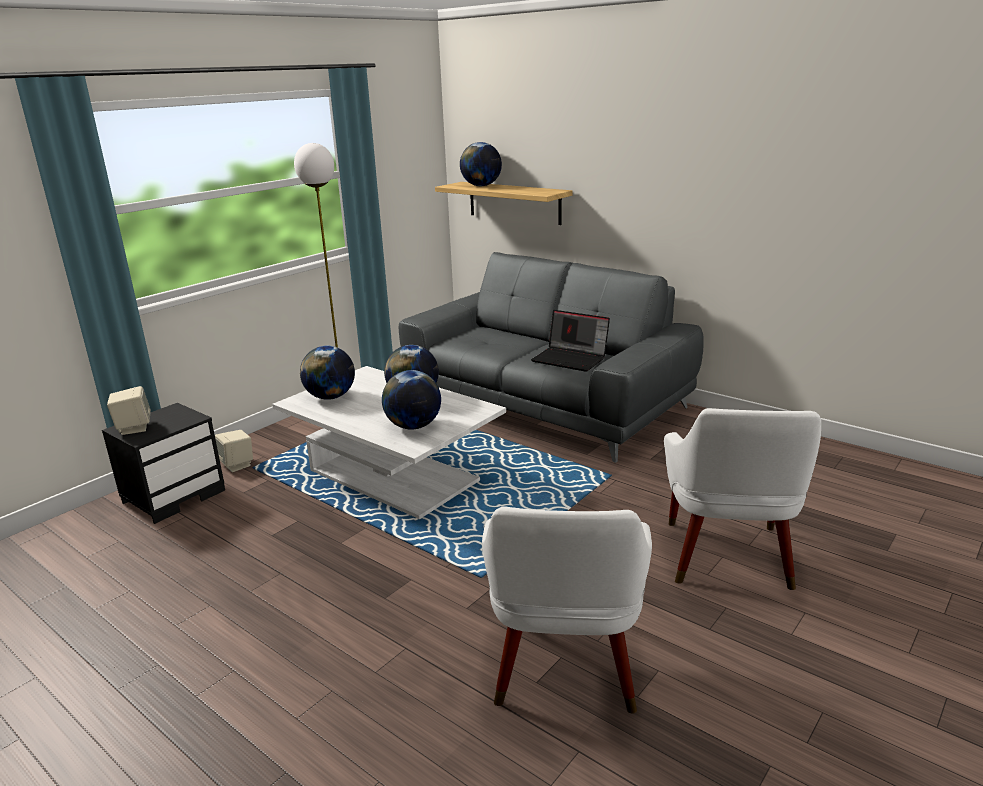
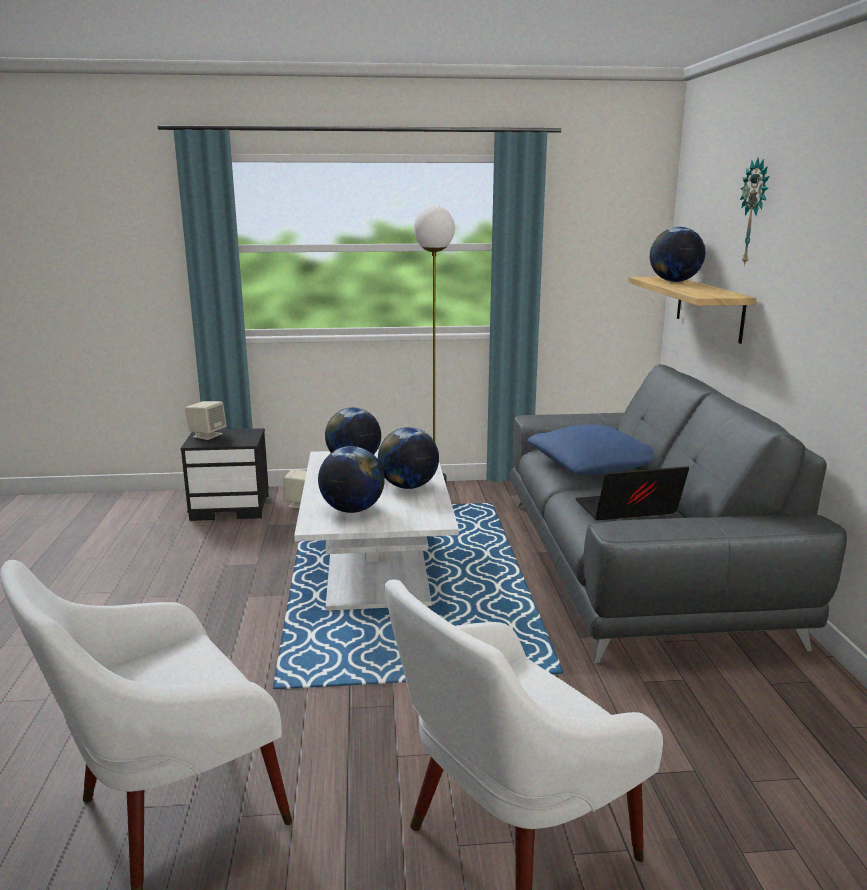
camera: 45 degrees right, 5 degrees down
(496, 341) = (591, 467): none -> blue pillow
(558, 128) = (755, 212): none -> wall clock
(571, 359) = (626, 511): laptop -> laptop turned 90 degrees clockwise

